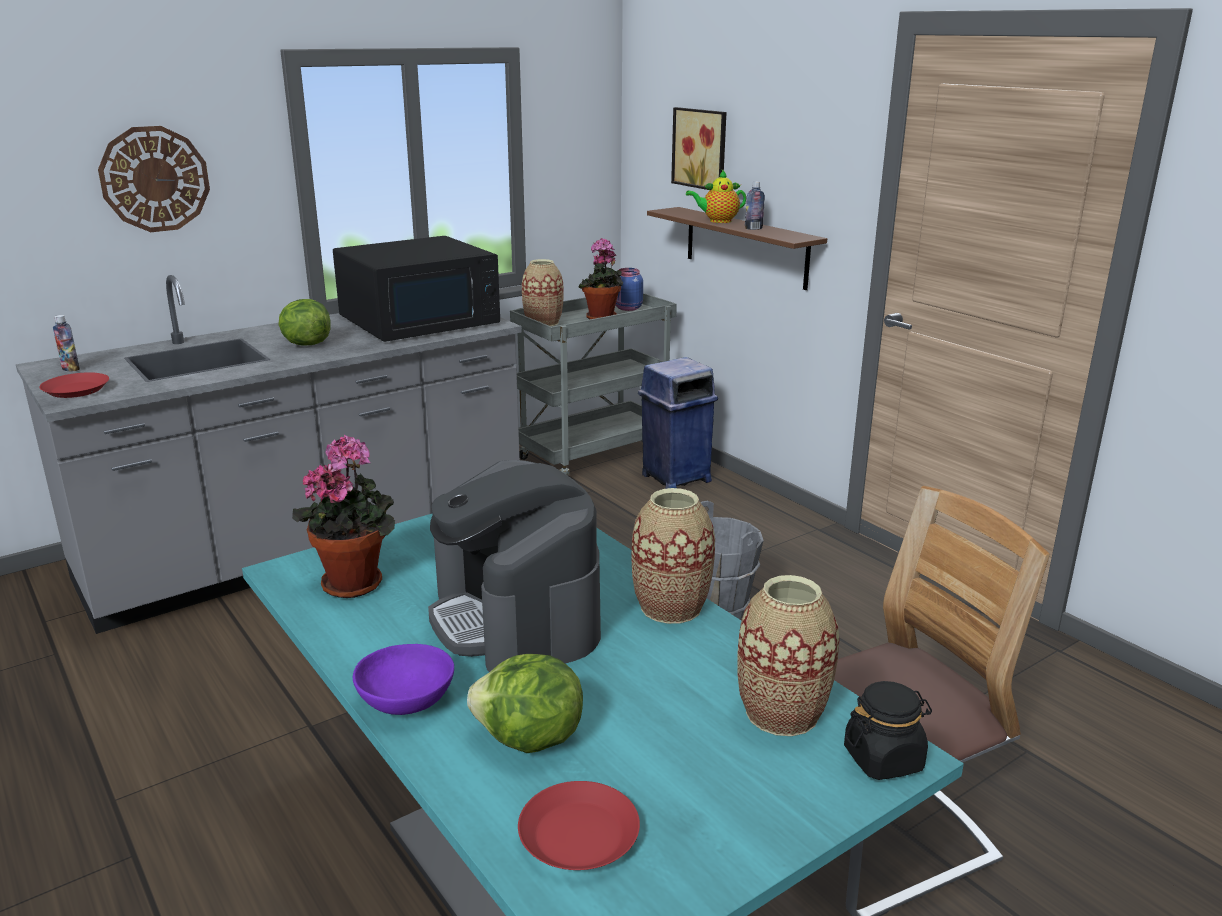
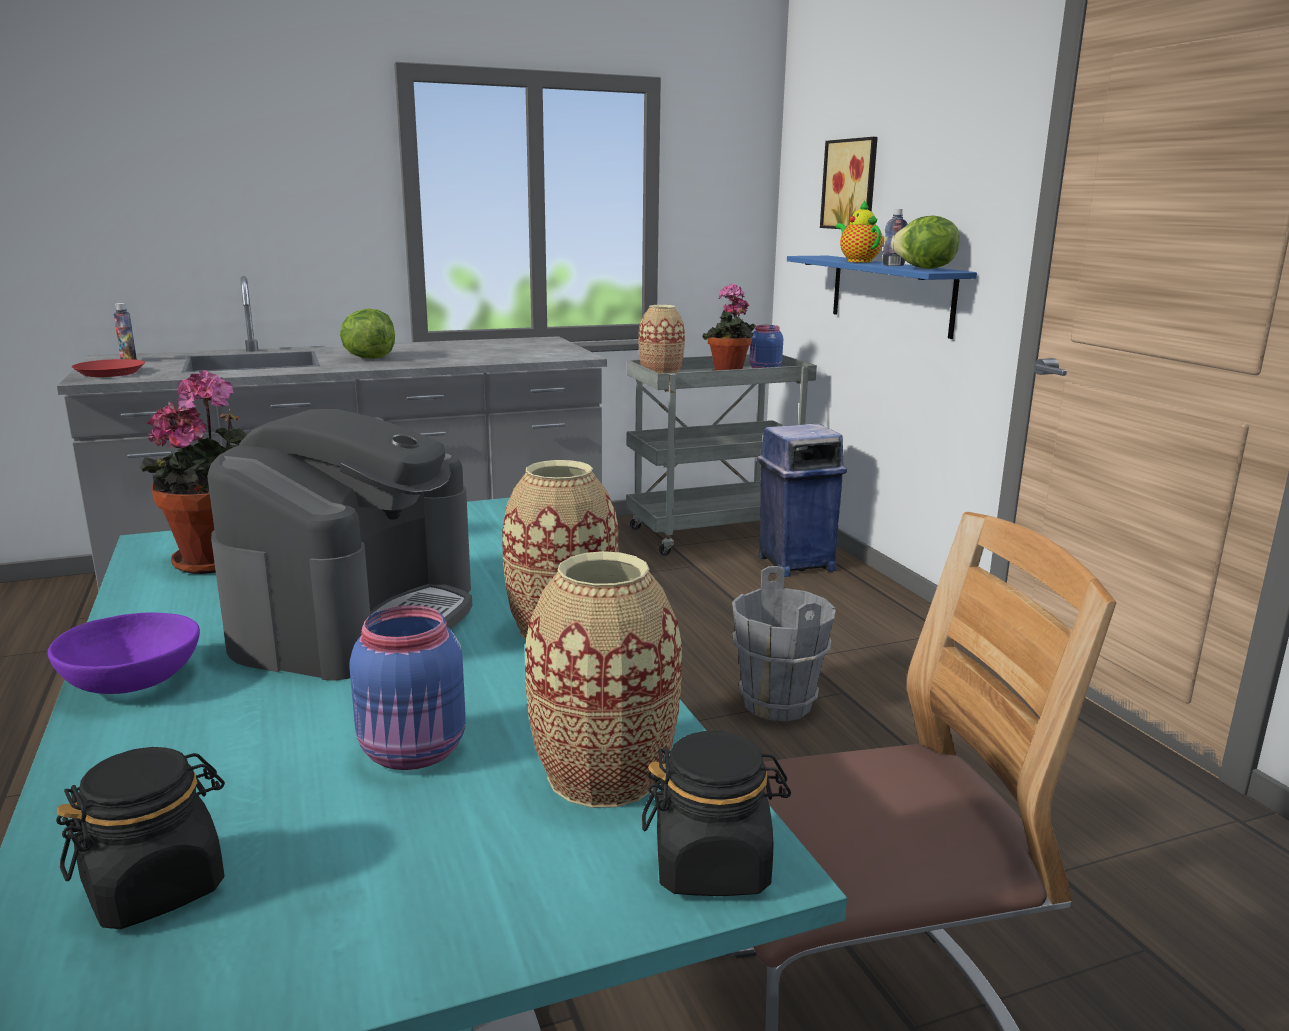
camera: 15 degrees right, 5 degrees down
(155, 179) = (253, 186): wall clock -> none
(420, 321) = (505, 350): black microwave -> none
(516, 619) = (357, 617): coffee machine -> coffee machine turned 150 degrees counterclockwise
(529, 740) = (226, 750): lettuce -> lettuce (924, 269)
(579, 836) = (156, 887): red plate -> black jar
(654, 719) = (415, 753): none -> blue jar
(717, 221) = (857, 261): teapot -> teapot turned 60 degrees clockwise
(746, 247) = (891, 294): brown shelf -> blue shelf

